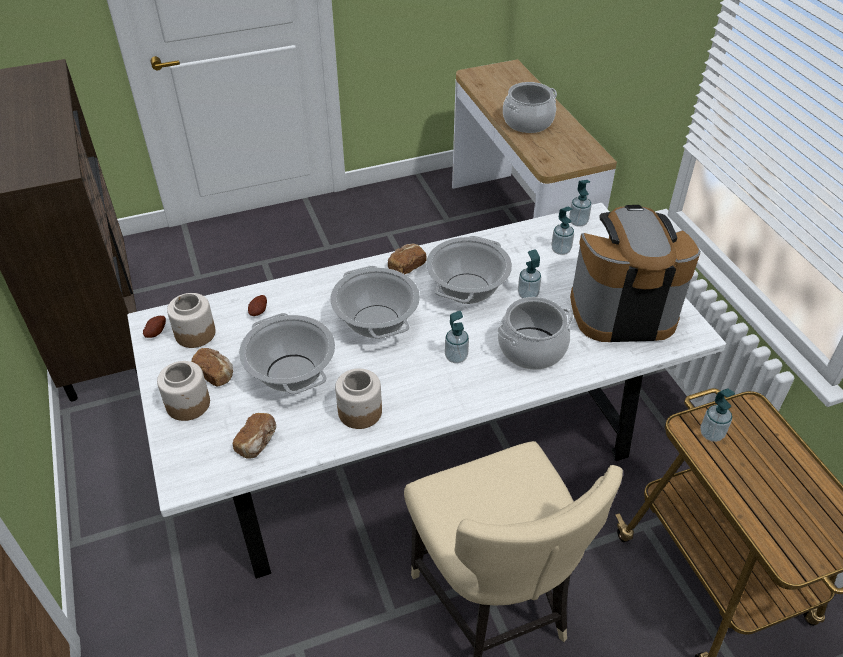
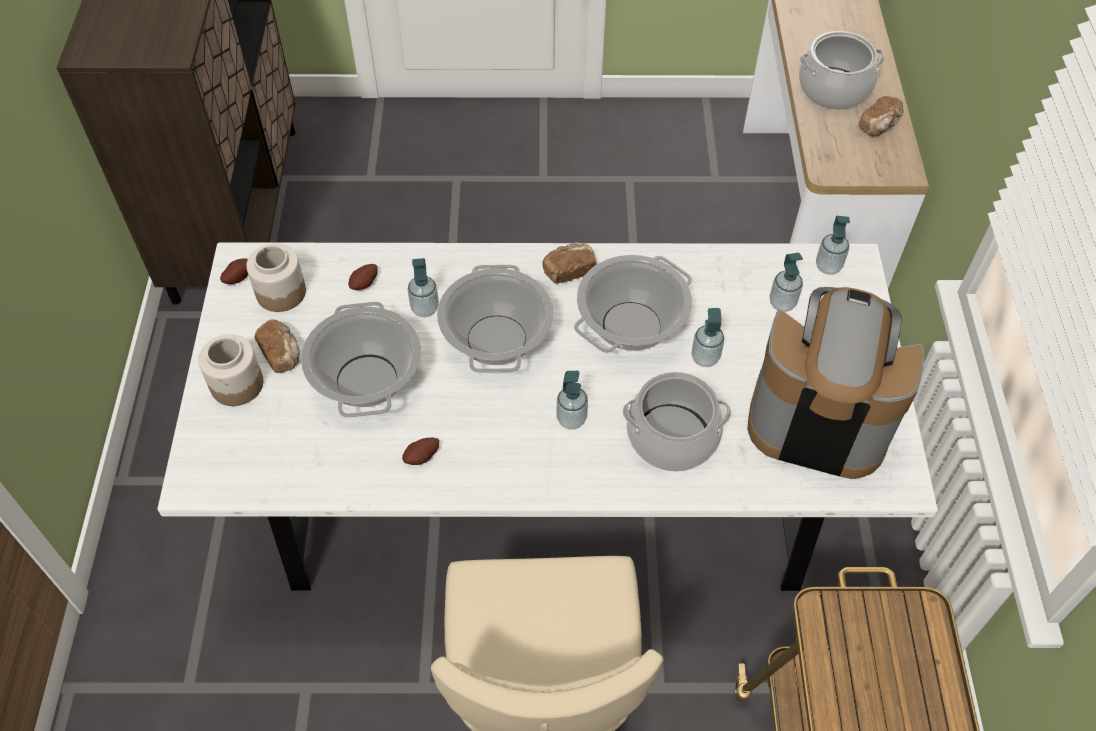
camera: 20 degrees right, 10 degrees up
(258, 443) = (292, 460): bread -> bread (879, 125)
(359, 412) = (422, 457): jar -> potato
(711, 434) = (848, 631): soap dispenser -> soap dispenser (425, 308)

